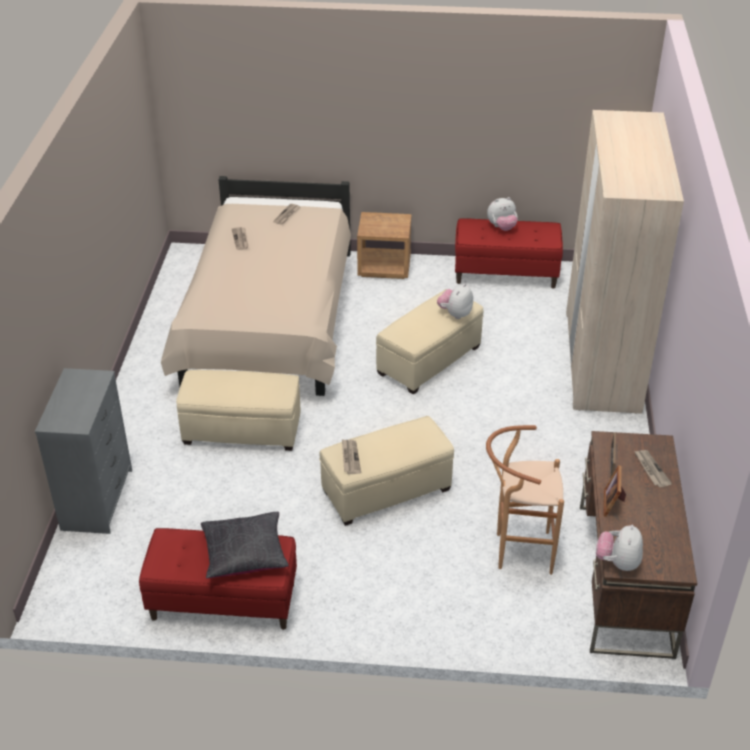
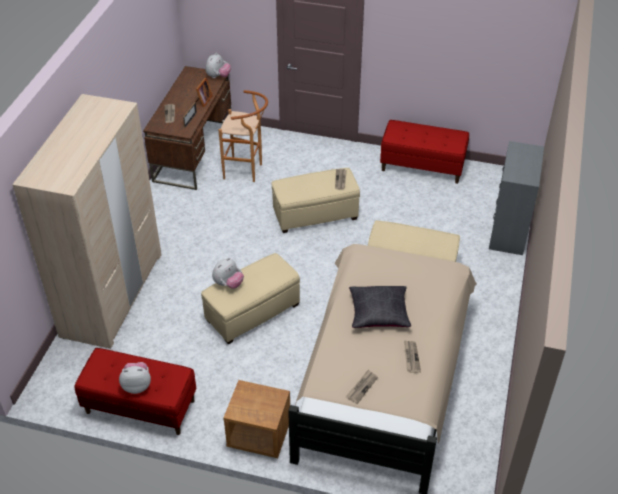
camera: 170 degrees left, 5 degrees up
(244, 553) = (410, 136): black pillow -> black pillow (379, 313)

